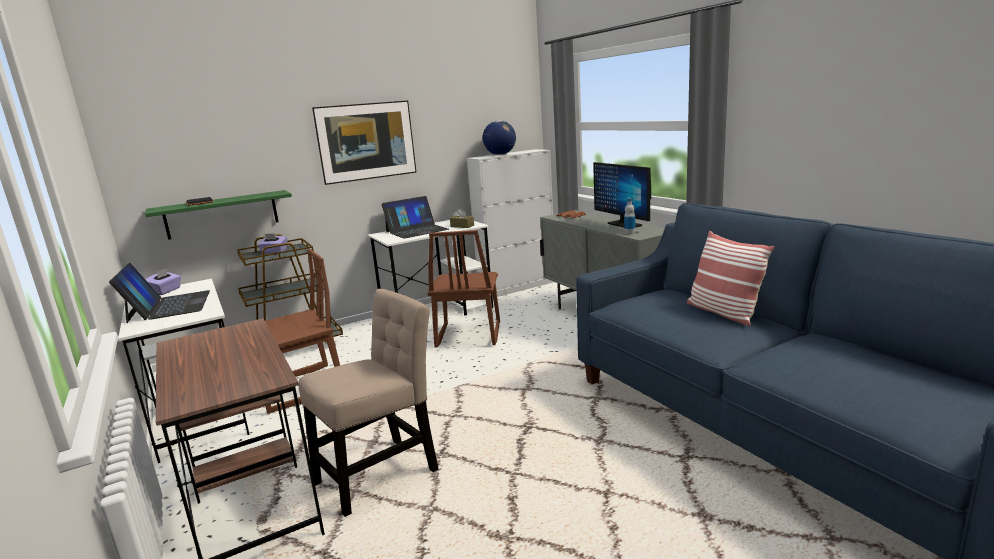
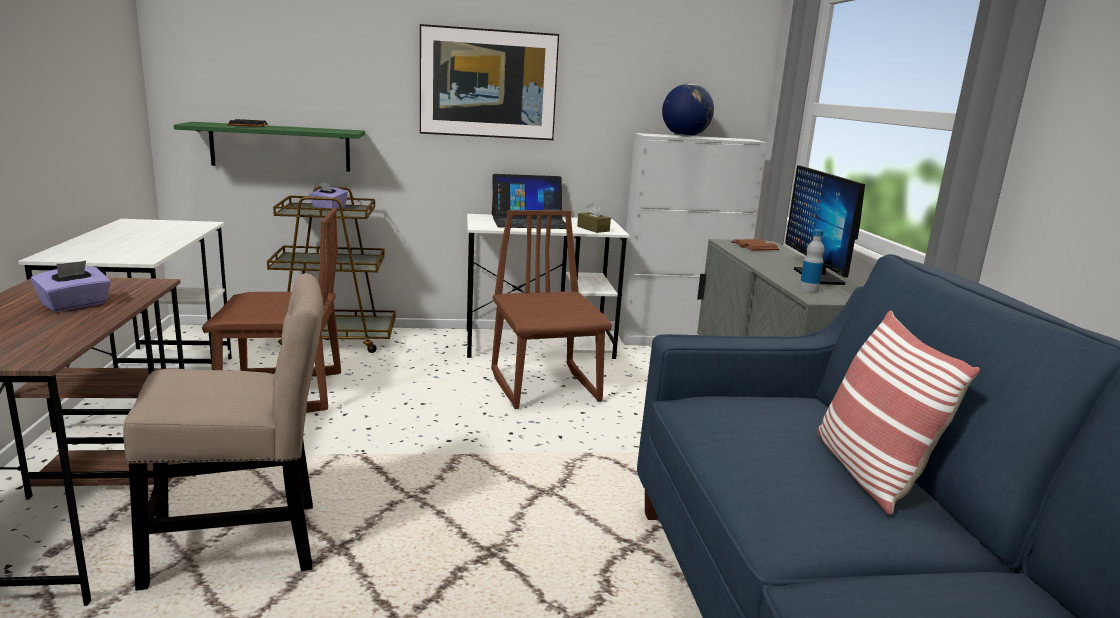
camera: 20 degrees right, 0 degrees up
(165, 291) = (157, 224): purple tissue box -> purple tissue box (75, 305)
(168, 306) = (127, 240): laptop -> none
(468, 335) = (546, 386): brown chair -> brown chair turned 135 degrees clockwise

